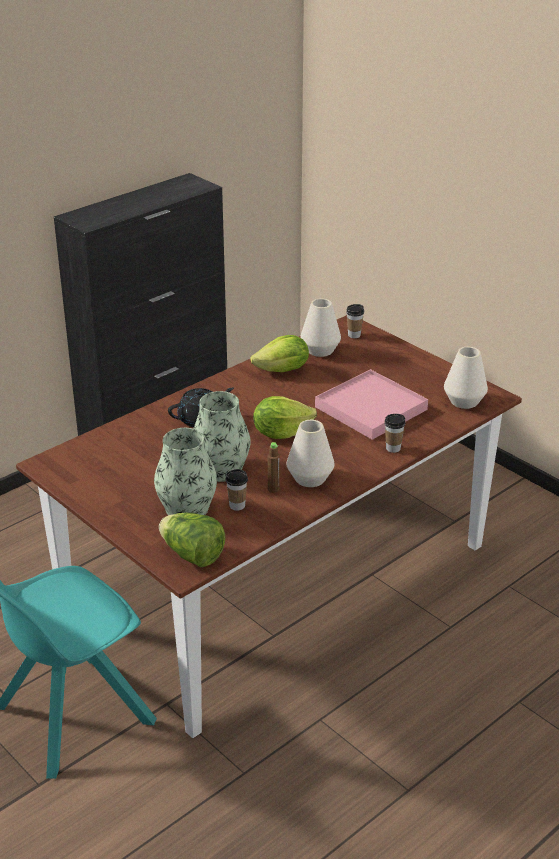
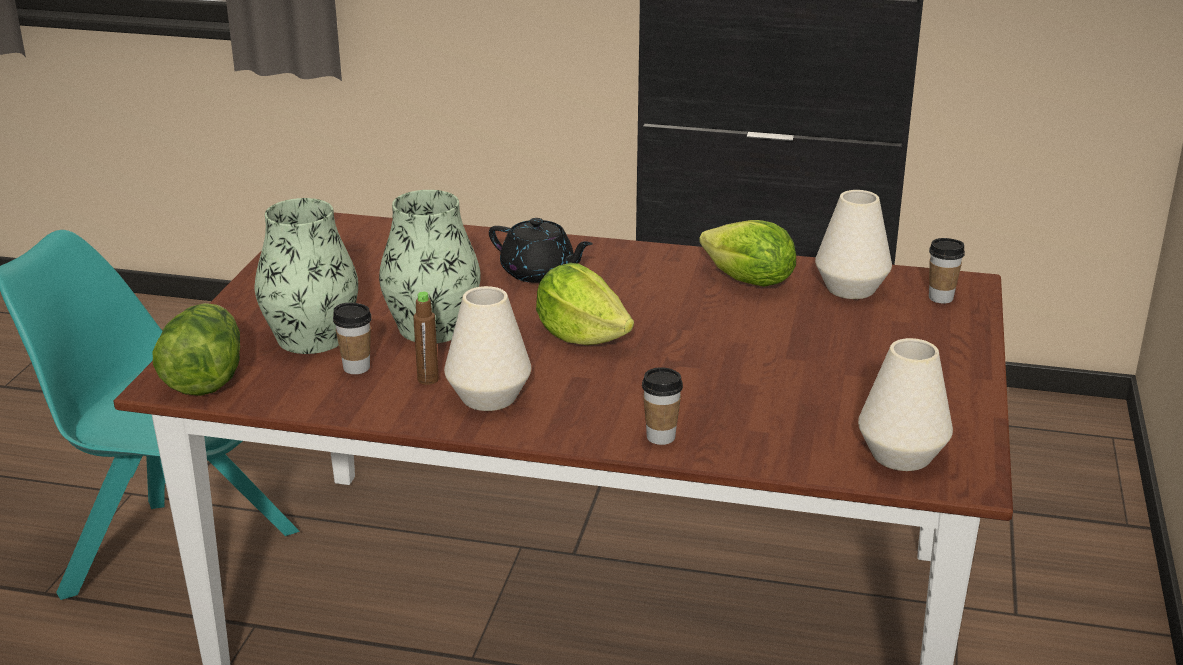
camera: 55 degrees right, 5 degrees down
(371, 408) = (749, 380): pink tray -> none

